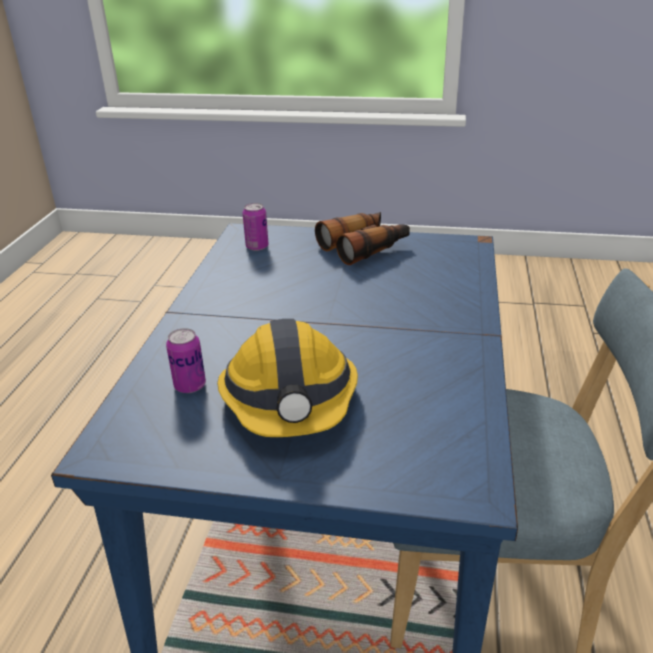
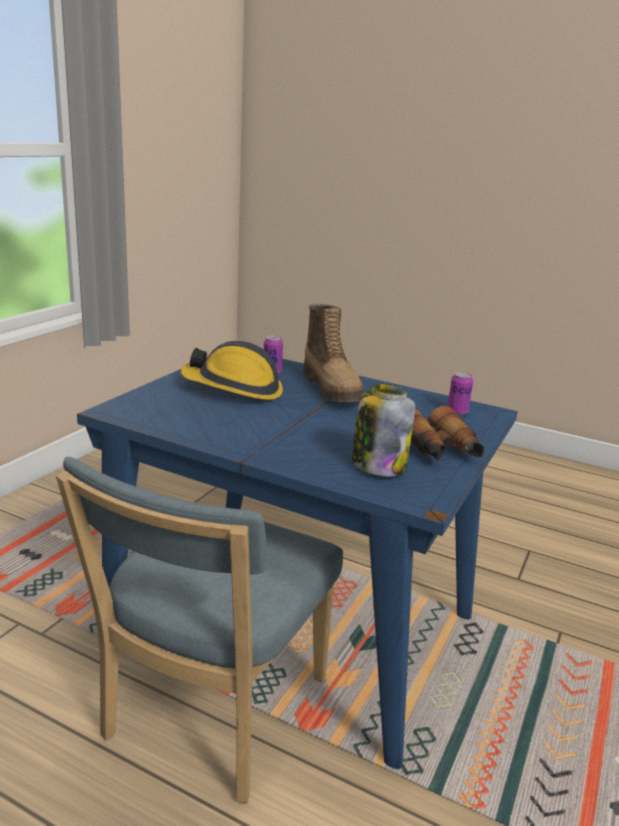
camera: 105 degrees right, 10 degrees down
(236, 323) = (332, 389): none -> boot
(426, 268) = (377, 465): none -> jar

